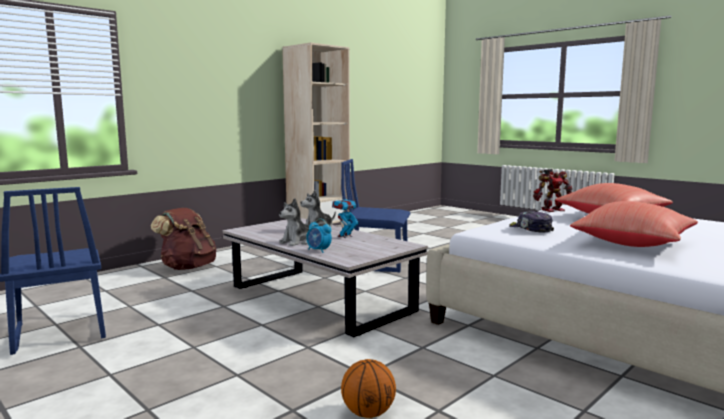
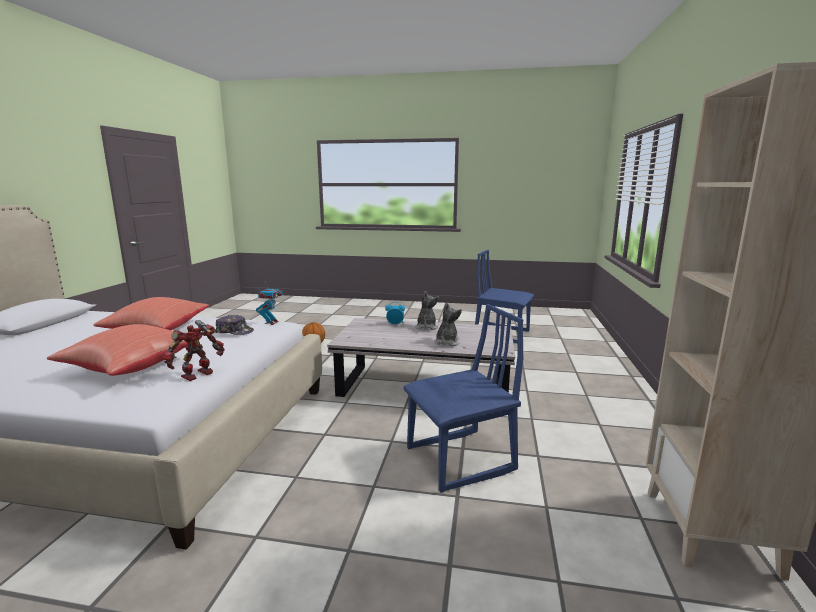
camera: 145 degrees right, 5 degrees up
(188, 267) = (597, 386): brown backpack -> none
(345, 236) = (407, 339): toy robot -> toy robot (271, 322)

